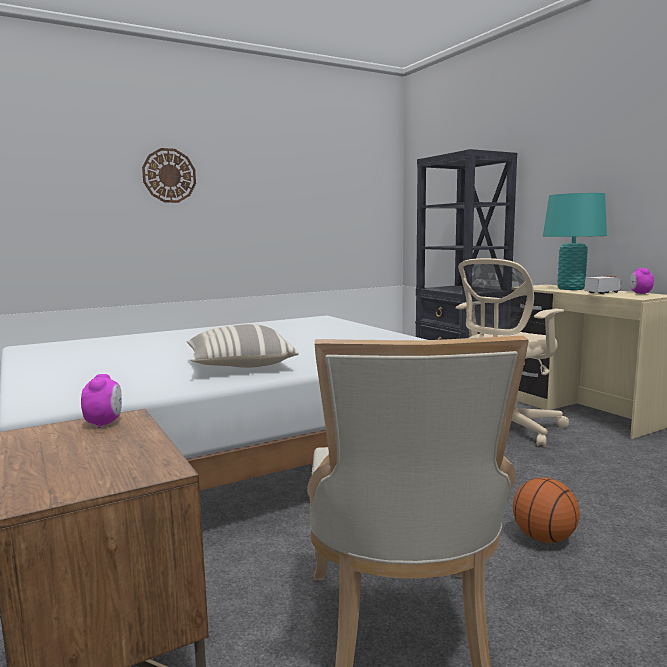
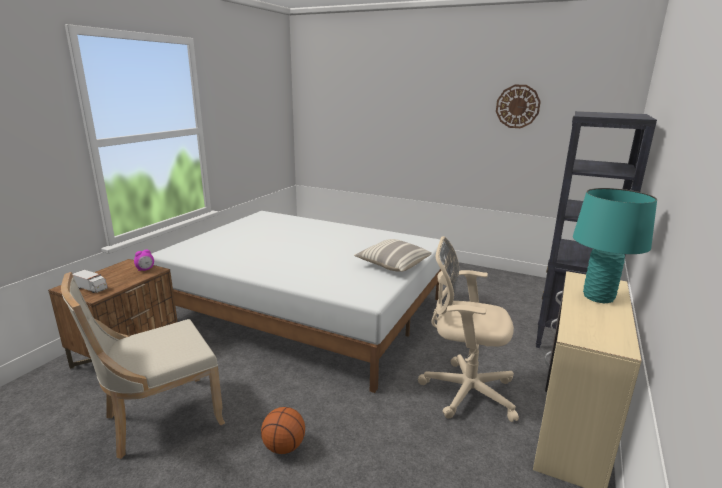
camera: 55 degrees right, 10 degrees up
(169, 175) = (402, 110): wall clock -> wall clock (517, 106)
(239, 366) = (264, 261): pillow -> pillow (392, 265)
(603, 293) = (586, 316): toy truck -> toy truck (91, 288)
(640, 293) = (618, 336): alarm clock -> none

